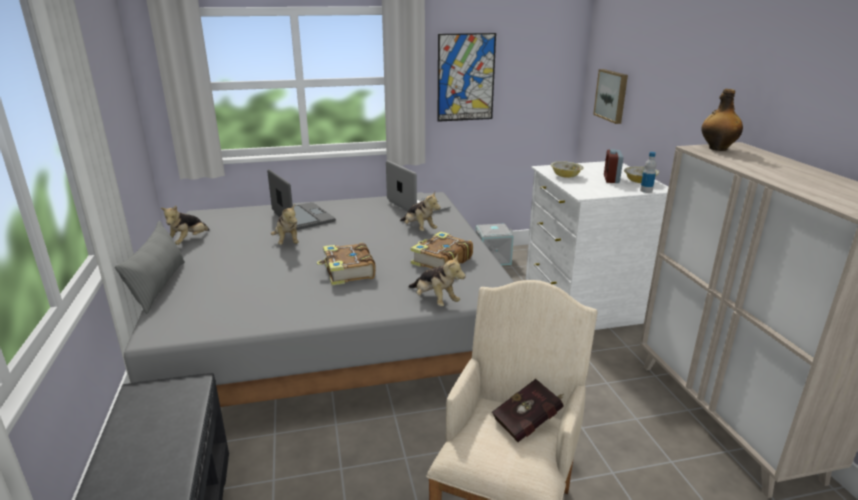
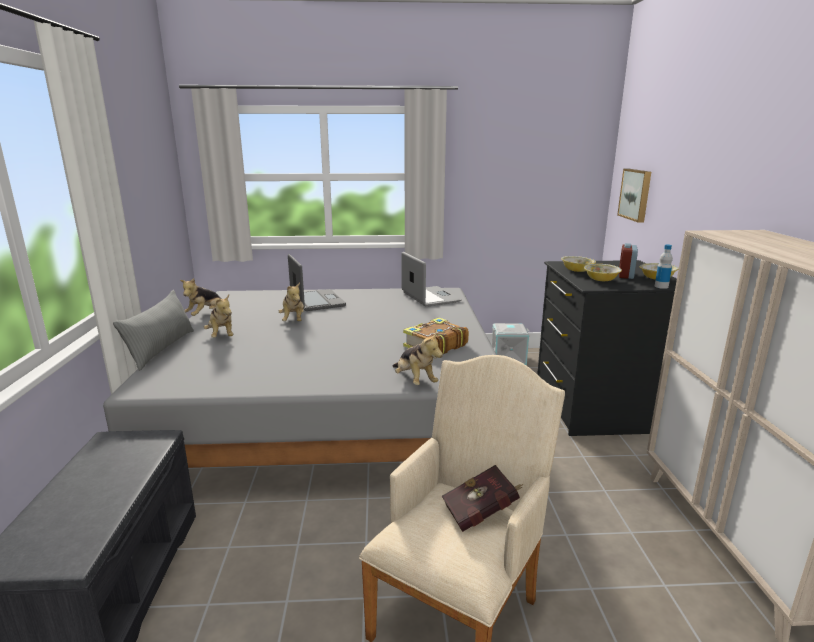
camera: 10 degrees right, 5 degrees down
(348, 272) = (339, 349): book -> none
(419, 229) = (423, 317): plush toy -> plush toy (221, 336)
(466, 77) = (487, 176): picture -> none
(583, 302) = (595, 406): white dresser -> black dresser
(591, 186) = (601, 280): none -> bowl
(717, 148) = (733, 233): bottle -> none

